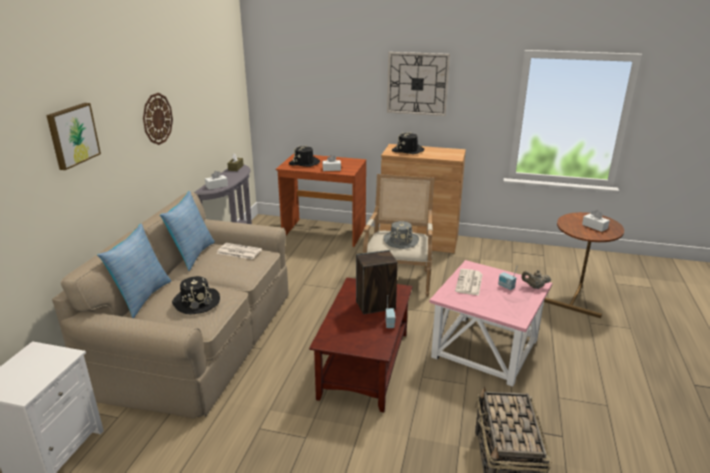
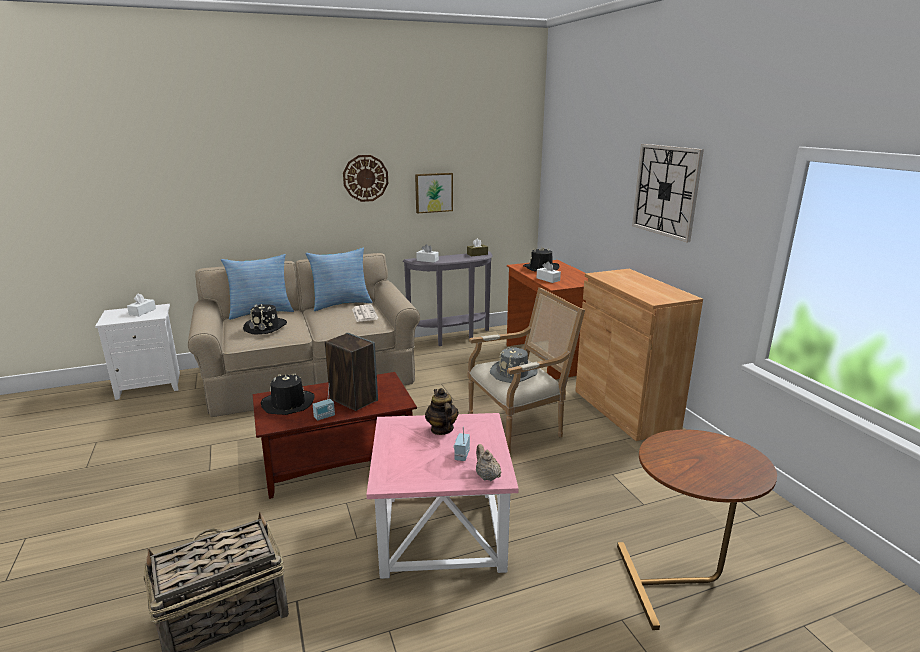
camera: 55 degrees right, 5 degrees down
(72, 135) = (249, 167): picture -> picture (433, 192)
(407, 150) = (625, 278): black hat -> black hat (288, 404)
(469, 283) = (441, 429): newspaper -> teapot
(594, 226) = (708, 465): white tissue box -> white tissue box (142, 312)

